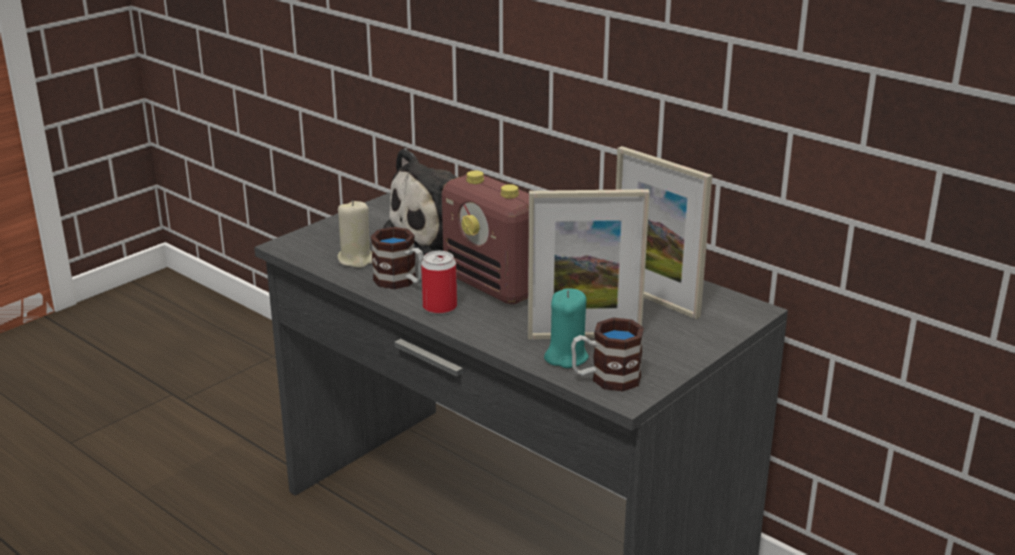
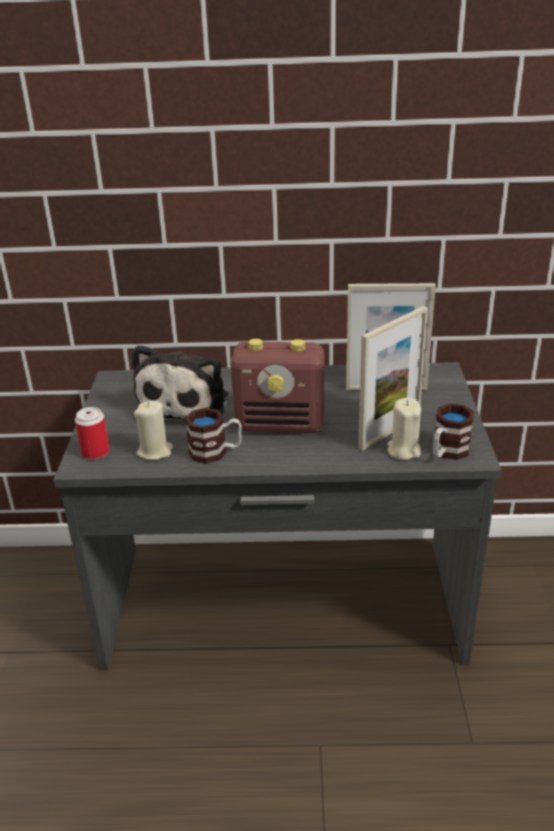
camera: 40 degrees left, 5 degrees up
(439, 307) = (272, 457): can -> can (95, 452)
(566, 357) = (403, 450): turquoise candle -> beige candle

